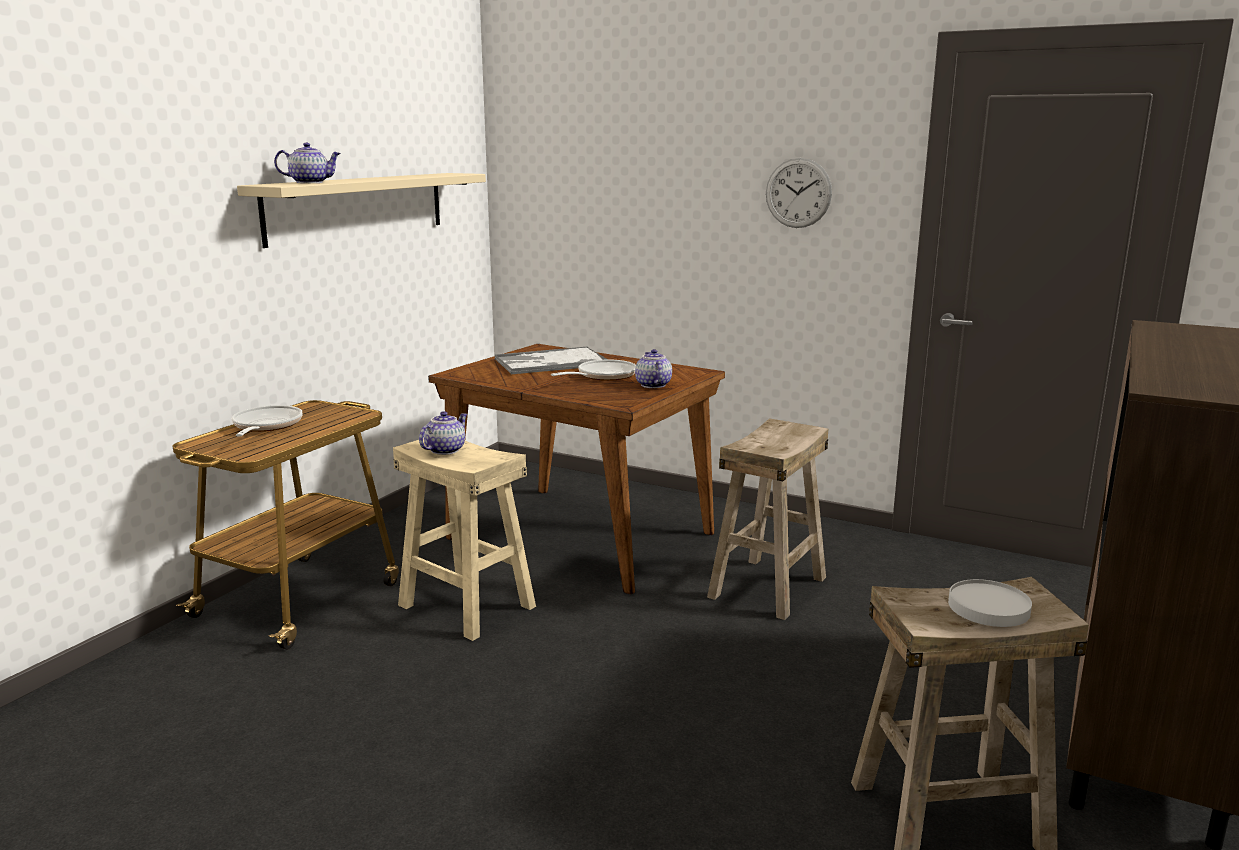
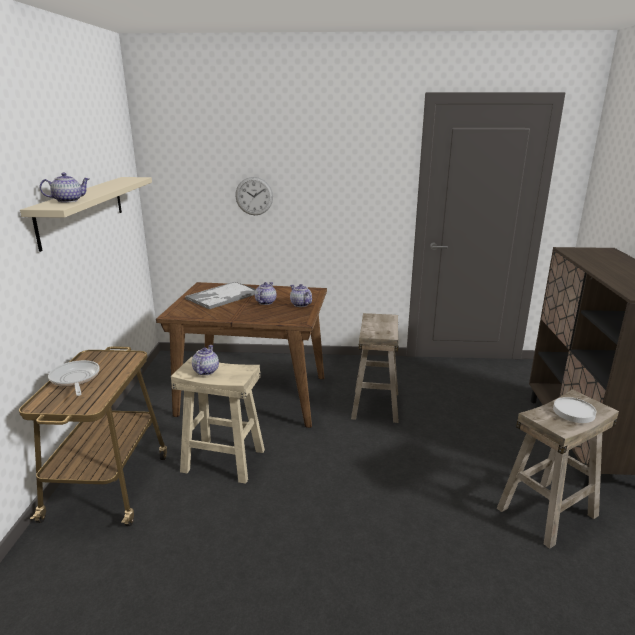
camera: 25 degrees left, 5 degrees up
(602, 376) = (265, 302): frying pan -> teapot
(798, 193) = (349, 181): wall clock -> wall clock (254, 196)

